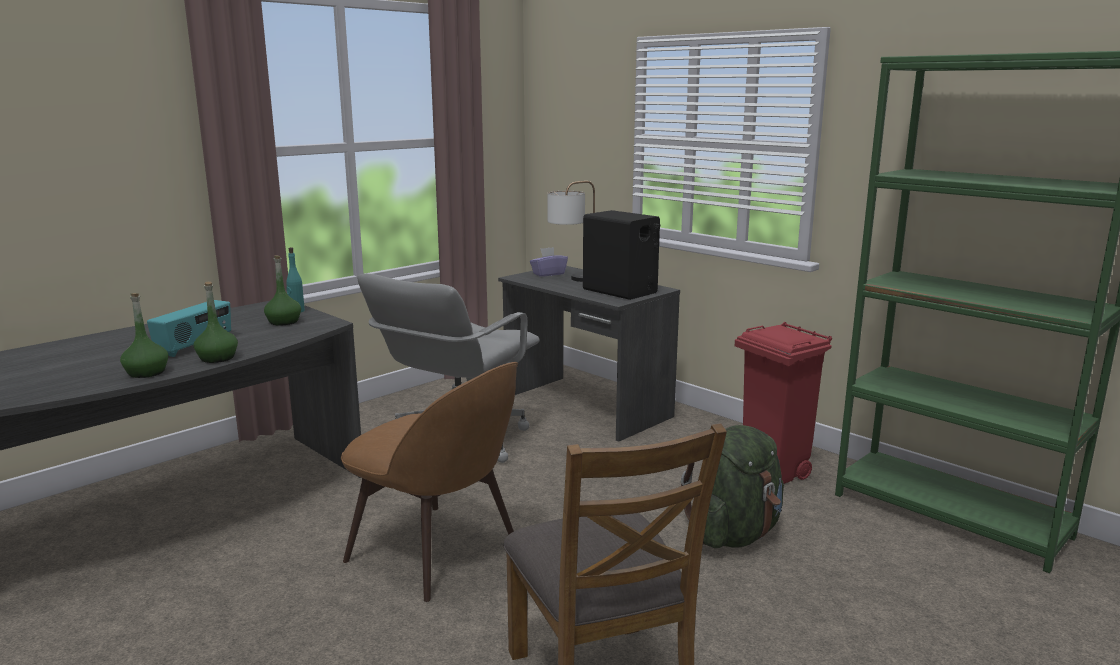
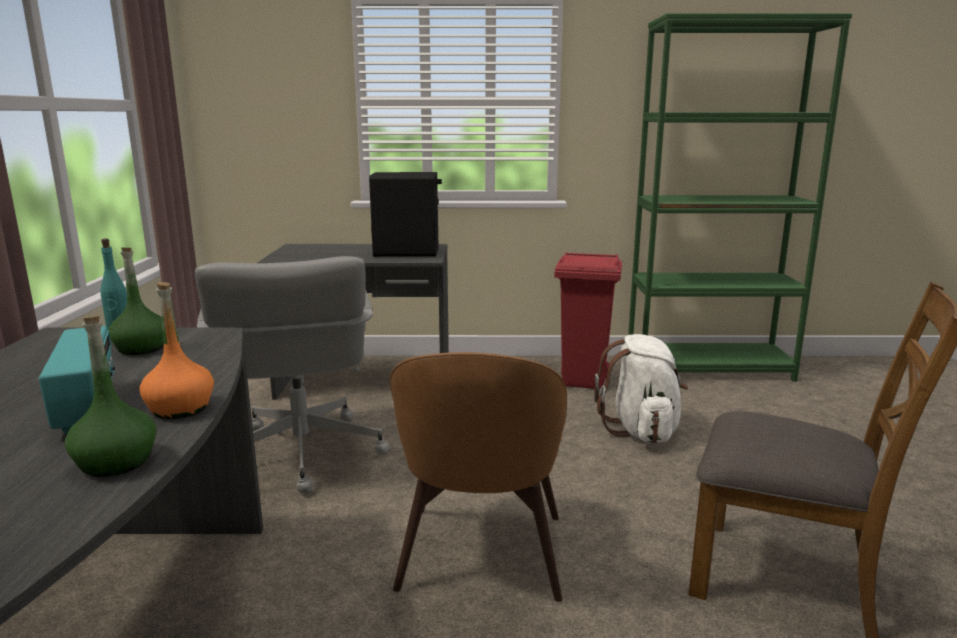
camera: 45 degrees left, 0 degrees up
(217, 358) = (181, 408): green bottle -> orange bottle
(437, 552) = (481, 556): brown chair -> brown chair turned 105 degrees clockwise
(548, 274) = (299, 251): purple tissue box -> none
(574, 280) = (341, 252): table lamp -> none
(734, 534) = (641, 430): green backpack -> white backpack

